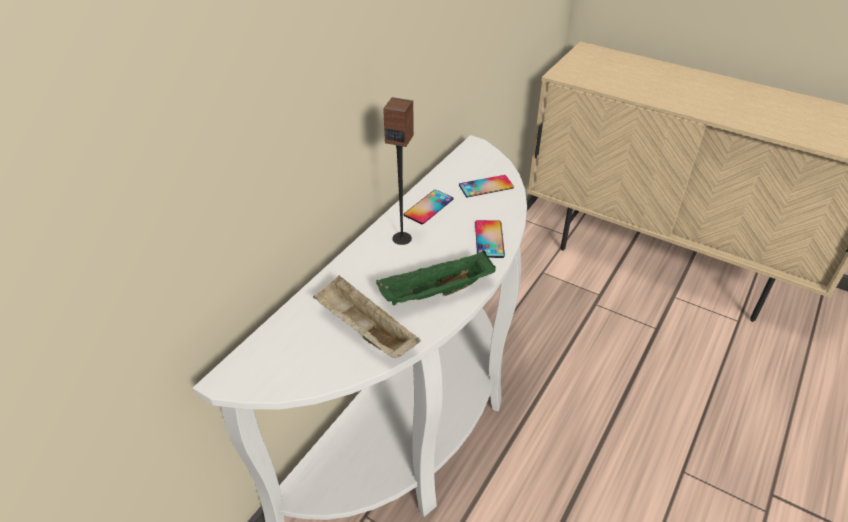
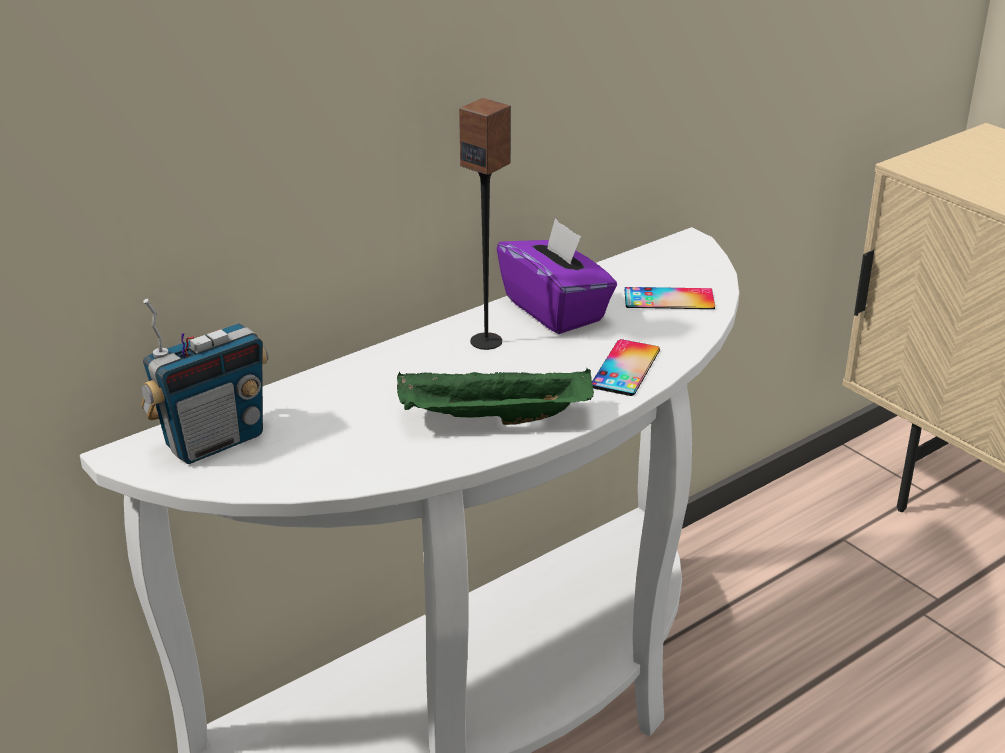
camera: 20 degrees right, 10 degrees down
(277, 353) = (214, 441): none -> radio
(364, 331) = (353, 442): beige tray -> none
(428, 207) = (555, 309): phone -> purple tissue box

